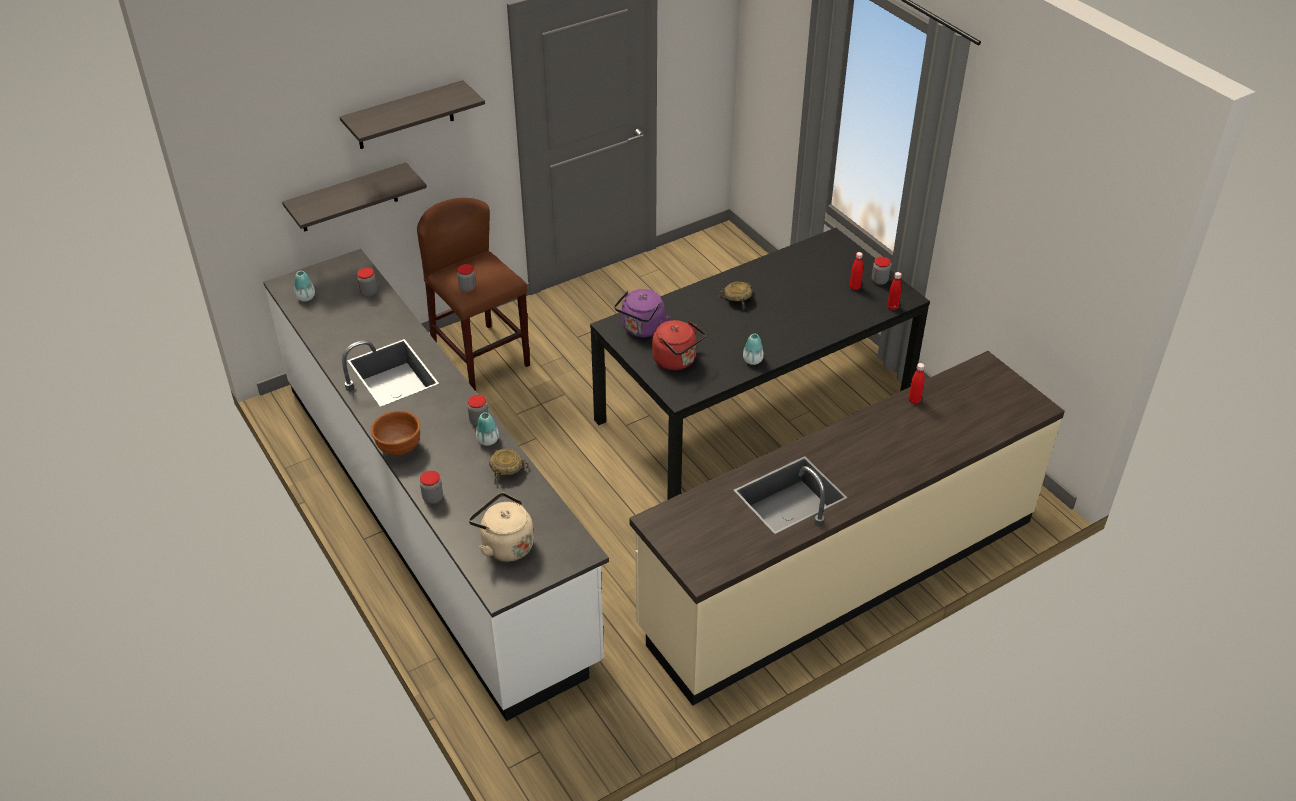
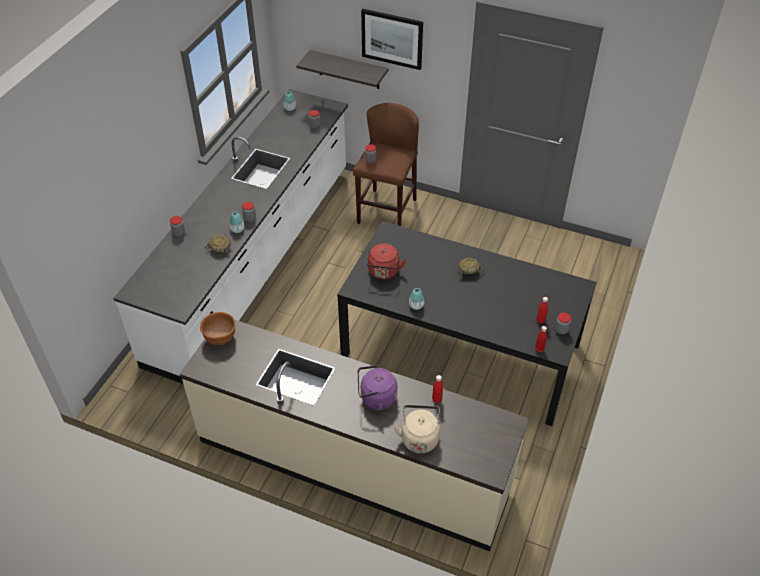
camera: 55 degrees right, 5 degrees up
(398, 447) = (206, 201): brown bowl -> brown bowl (220, 338)
(405, 116) = (392, 38): shelf -> picture
(505, 545) = (164, 277): beige kettle -> beige kettle (419, 437)
(642, 329) = (397, 244): purple kettle -> purple kettle (376, 398)

